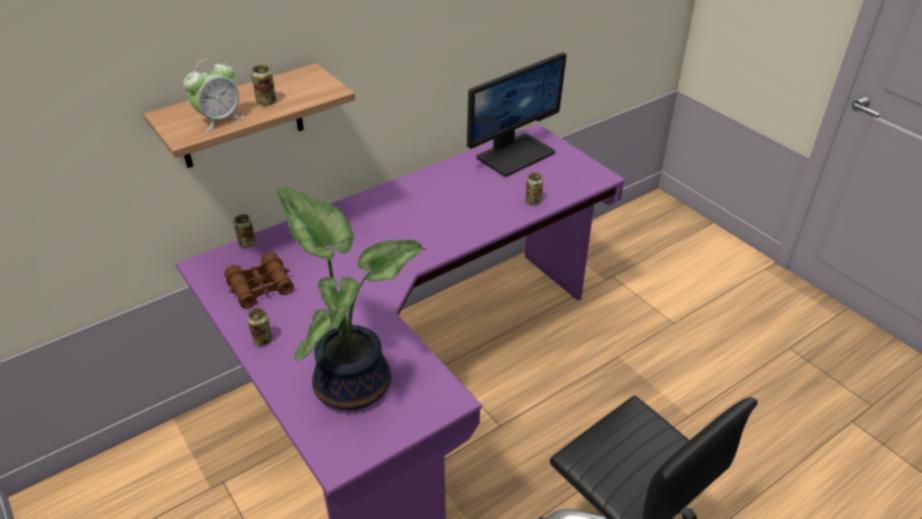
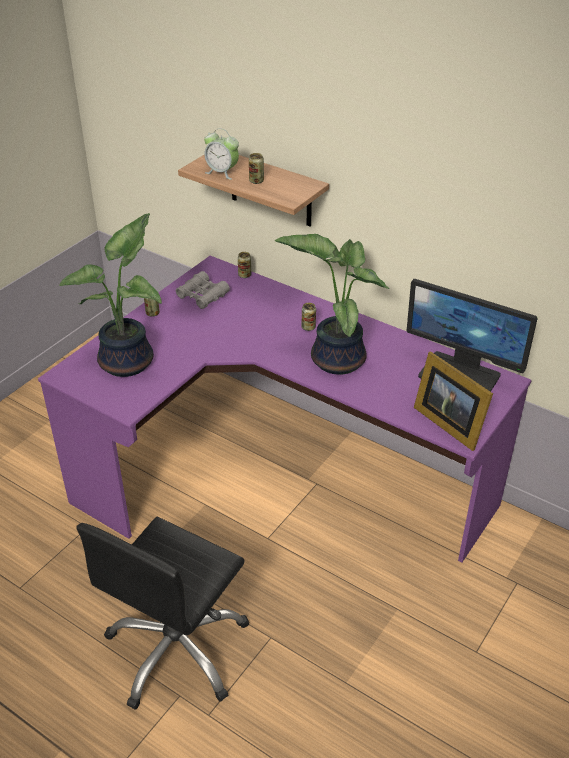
camera: 70 degrees right, 0 degrees up
(261, 287) = (202, 296): brown binoculars -> grey binoculars
(448, 217) = (335, 358): none -> potted plant
(533, 201) = (391, 402): can -> can (308, 327)
(575, 178) = (448, 422): none -> picture frame

